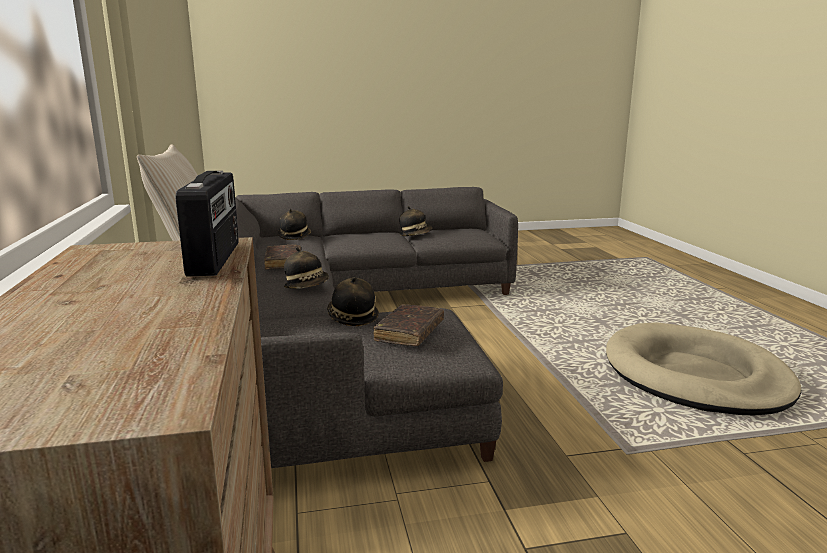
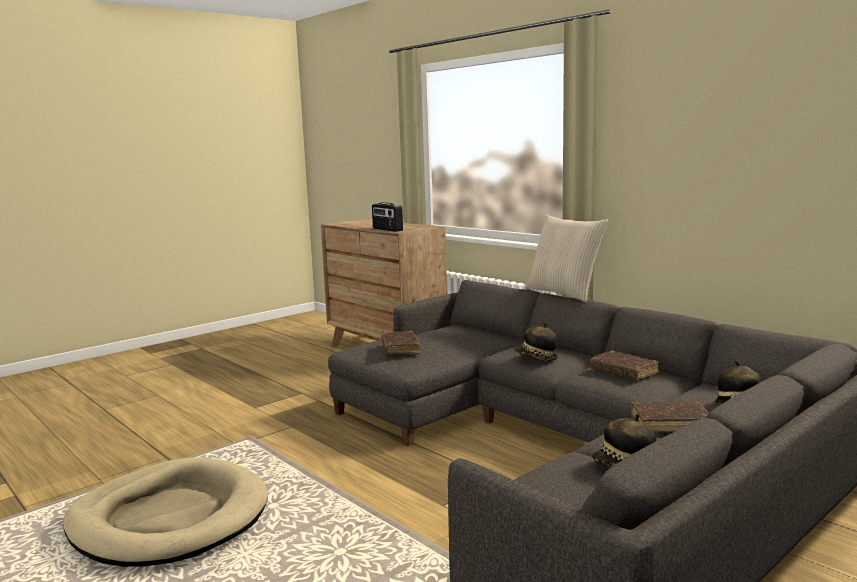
camera: 150 degrees right, 5 degrees down
(352, 239) = (670, 425): none -> brown book
(352, 318) = (451, 347): hat -> none

